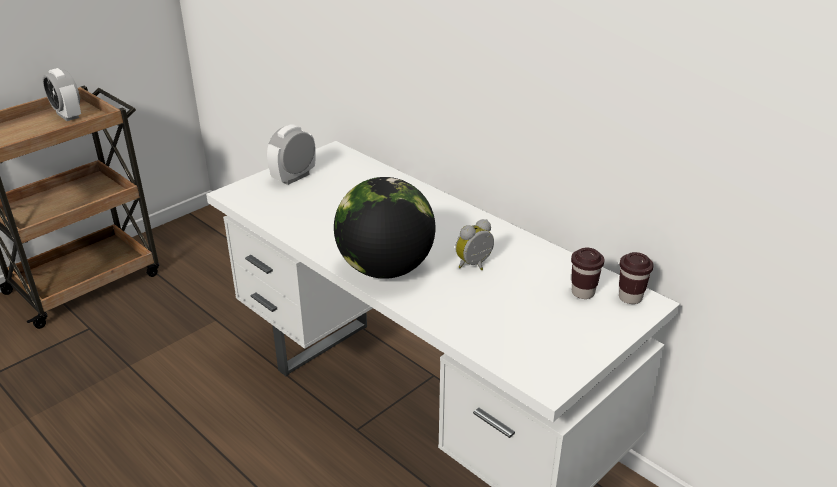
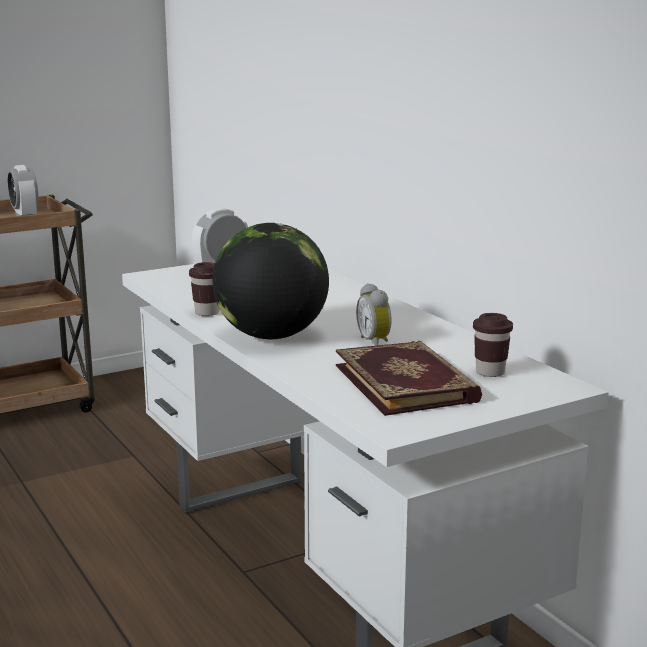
camera: 15 degrees right, 15 degrees down
(475, 265) = (375, 343): alarm clock -> alarm clock turned 90 degrees counterclockwise
(527, 318) = (407, 383): none -> book
(630, 297) = (547, 381): brown cup -> brown cup (207, 312)

